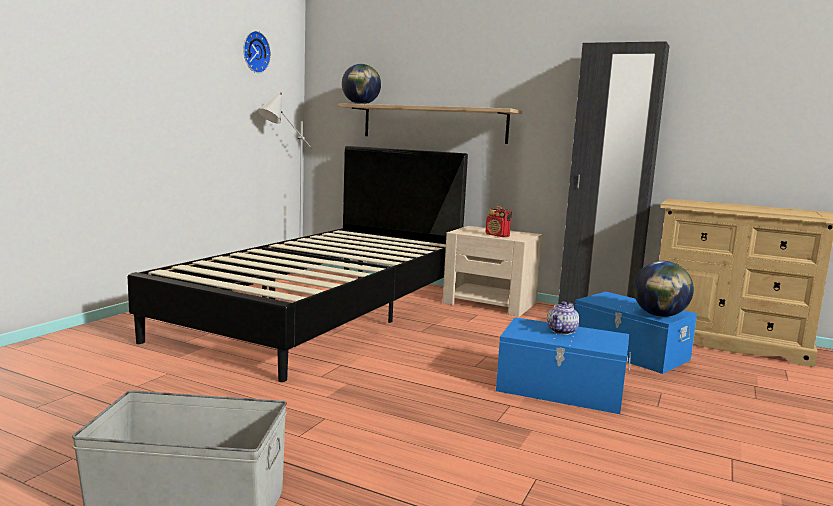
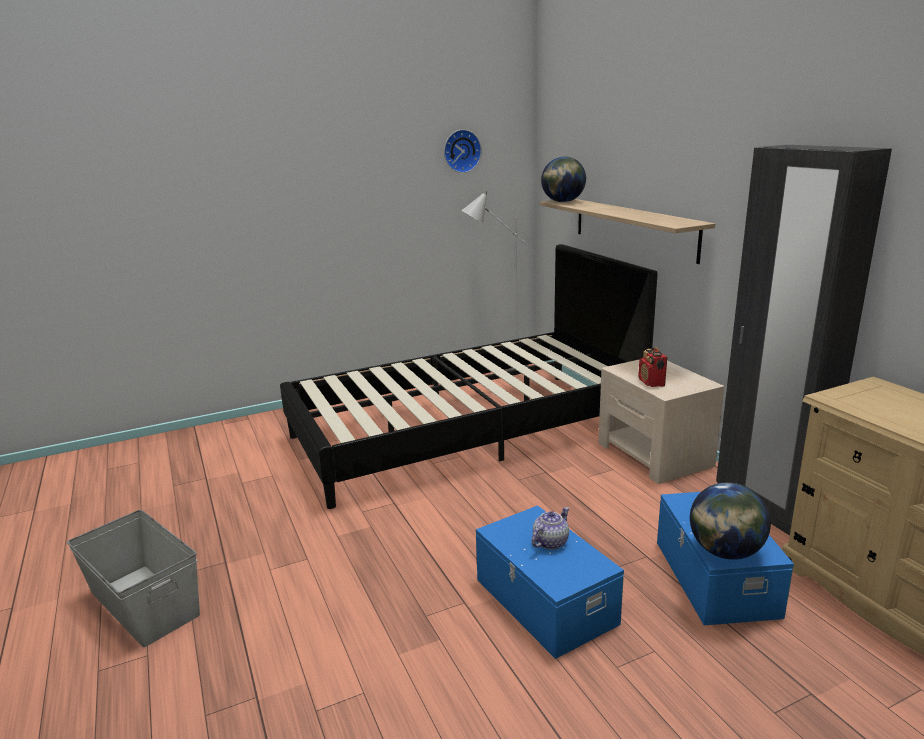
camera: 40 degrees right, 10 degrees up
(562, 331) = (550, 542): teapot -> teapot turned 150 degrees clockwise

